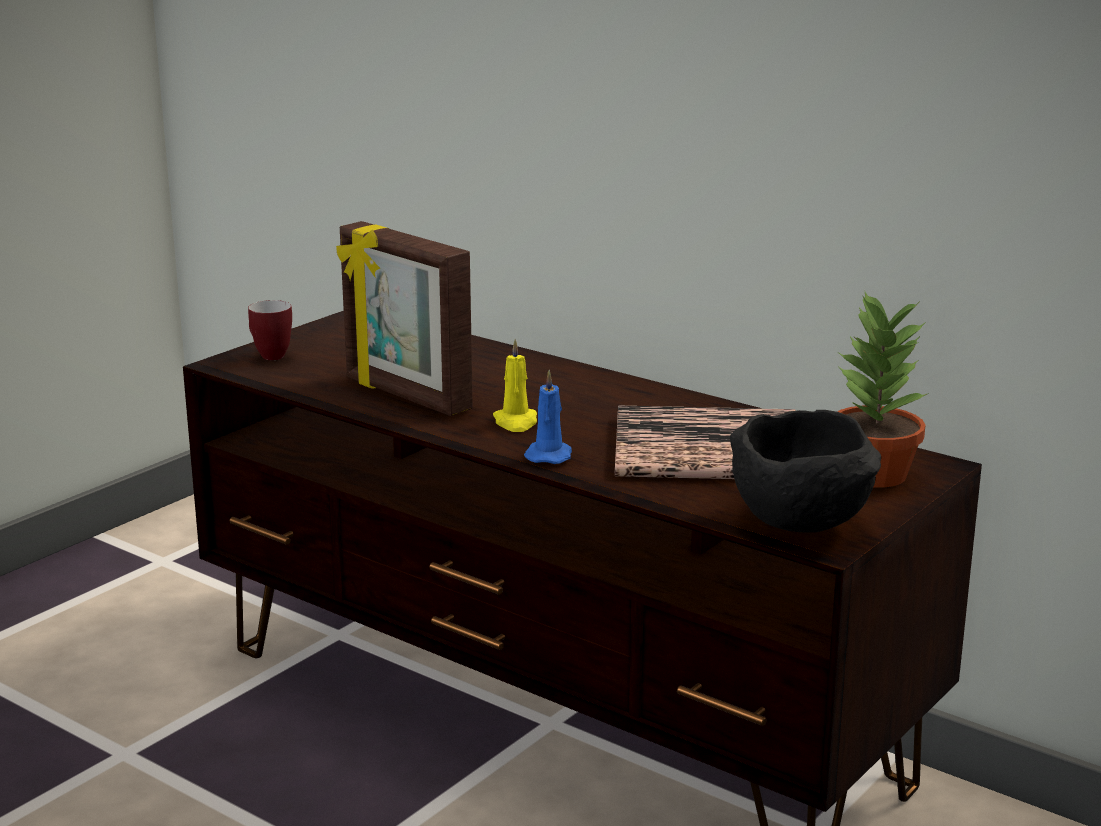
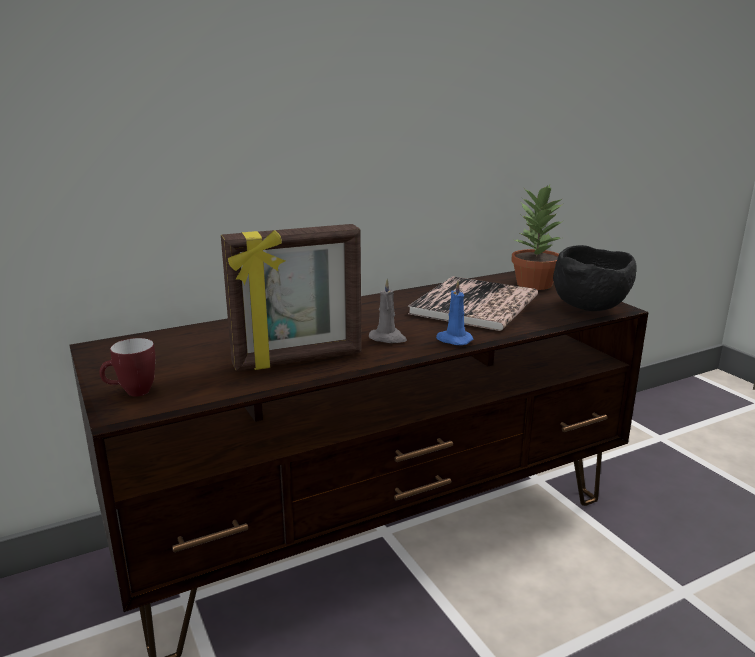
camera: 65 degrees left, 0 degrees up
(516, 422) = (388, 338): yellow candle -> grey candle

